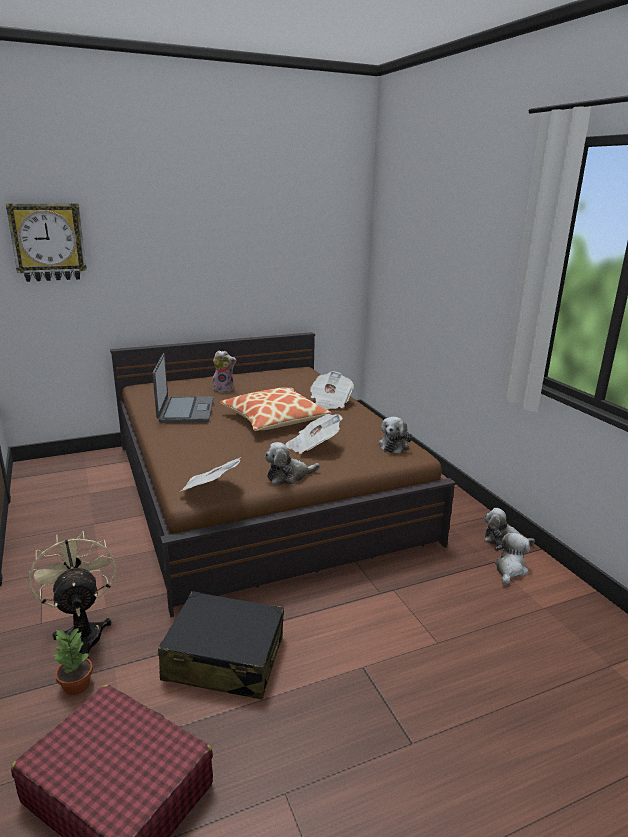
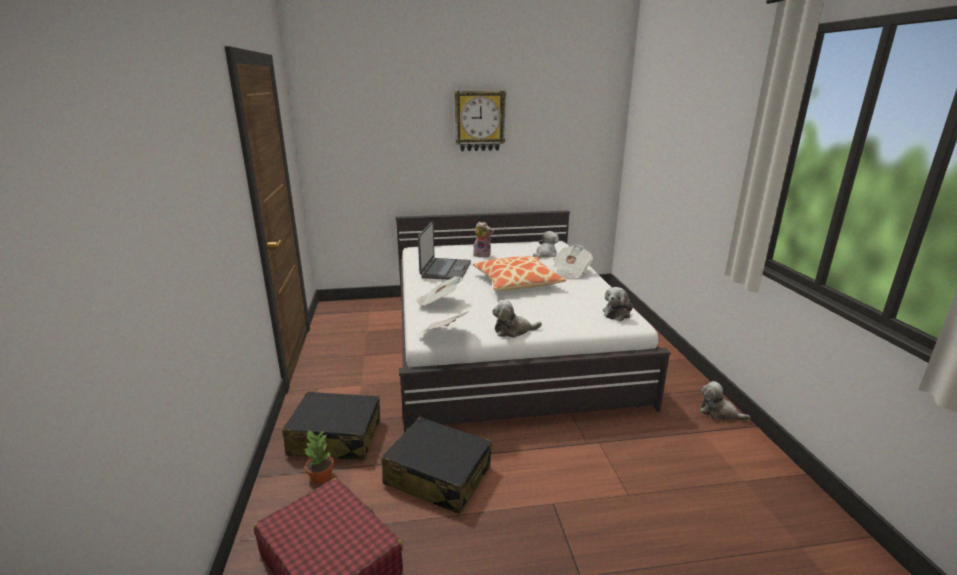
camera: 15 degrees right, 0 degrees up
(48, 242) = (352, 129): wall clock -> wall clock (479, 121)
(83, 633) = (335, 438): beige fan -> black suitcase
(260, 489) = (504, 342): brown bed -> white bed
(313, 447) = (542, 308): newspaper -> newspaper (438, 303)
(510, 570) = (718, 441): plush toy -> plush toy (545, 254)

